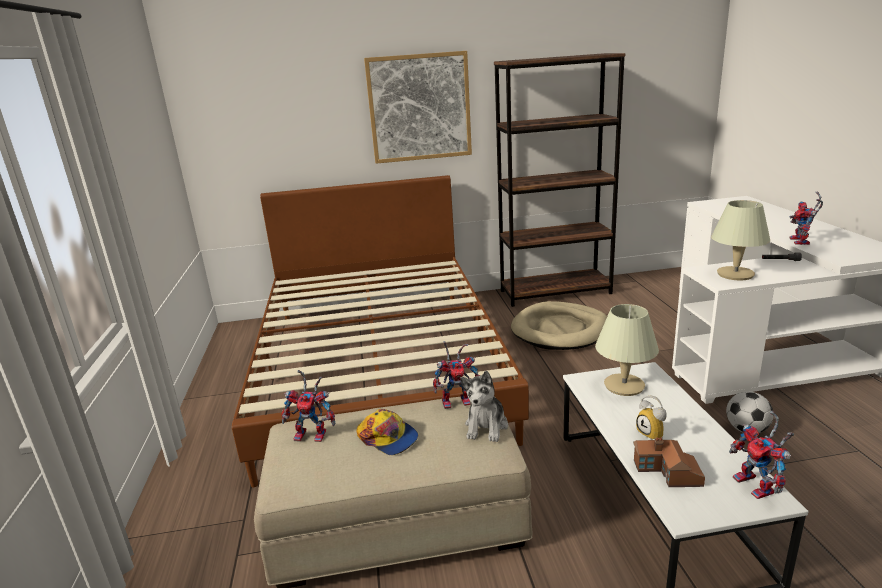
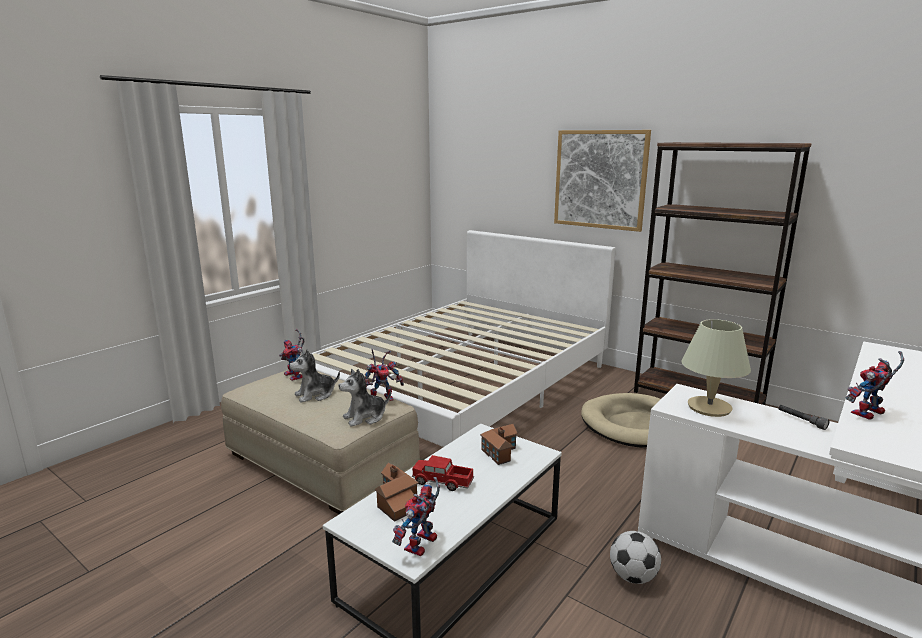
camera: 45 degrees right, 5 degrees down
(379, 366) = (464, 385): brown bed -> white bed
(388, 438) = (315, 395): cap -> plush toy
(458, 400) = (382, 398): toy robot -> toy robot turned 60 degrees counterclockwise
(624, 386) = (499, 450): beige table lamp -> toy house
(653, 434) = (442, 482): alarm clock -> toy truck

